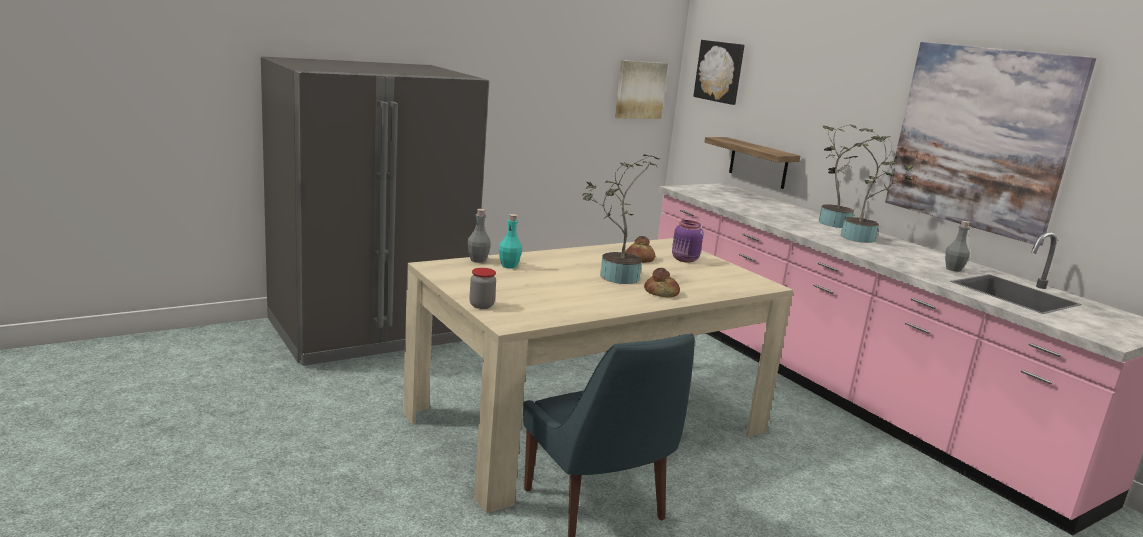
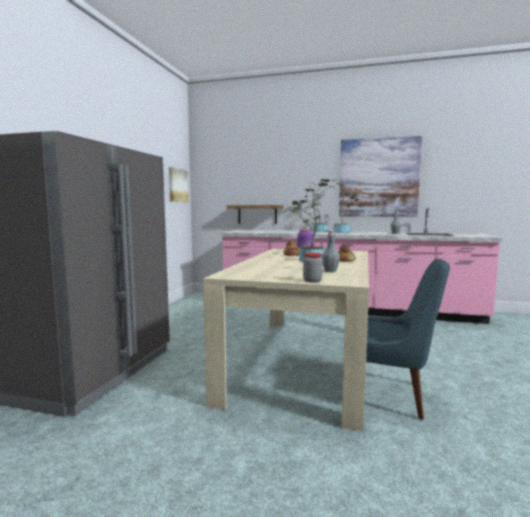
camera: 40 degrees left, 10 degrees down
(478, 260) = (234, 269): grey bottle -> grey bottle (330, 271)
(509, 266) = (257, 267): turquoise bottle -> none
(720, 71) = (220, 171): picture -> none

